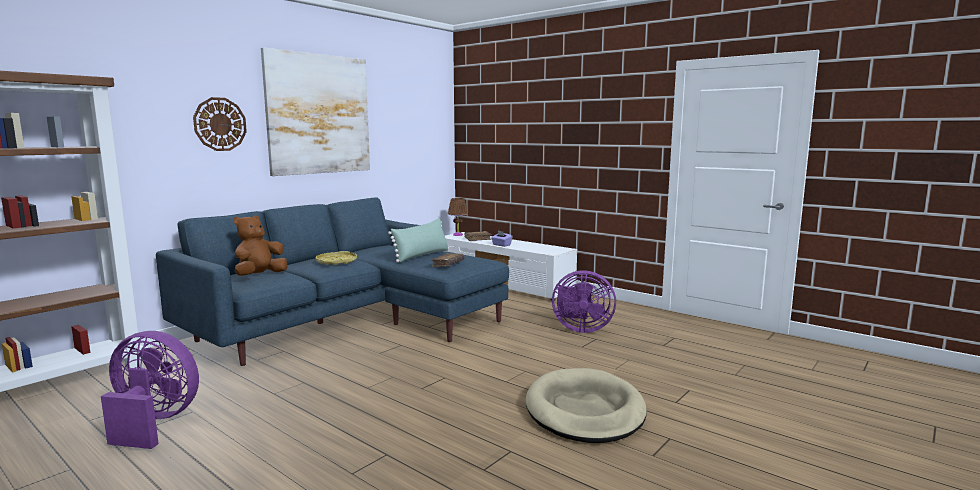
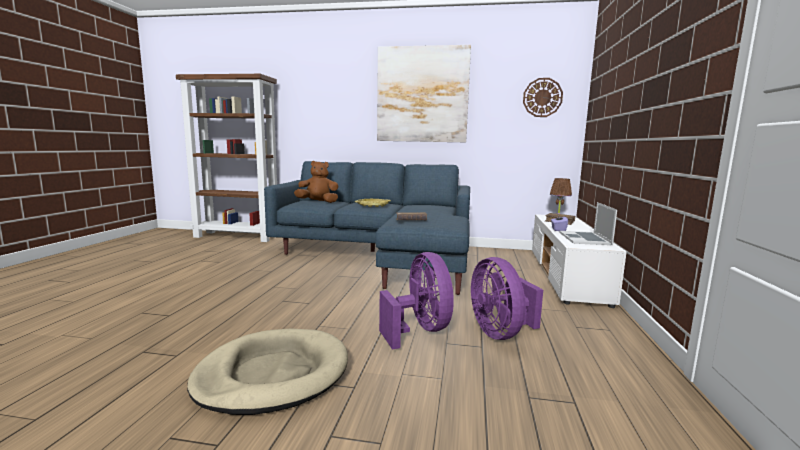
camera: 60 degrees right, 0 degrees up
(153, 423) = (203, 260): purple fan -> purple fan (420, 330)
(220, 124) = (346, 103): wall clock -> wall clock (542, 97)
(421, 255) = (430, 214): green pillow -> none
(536, 247) = (585, 238): none -> laptop

